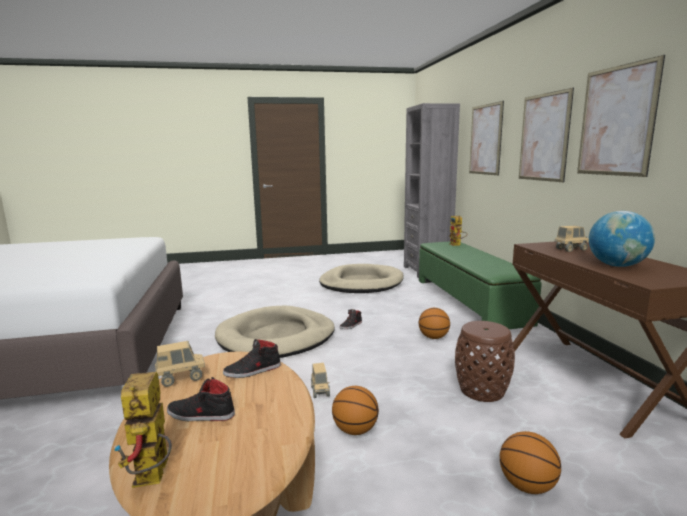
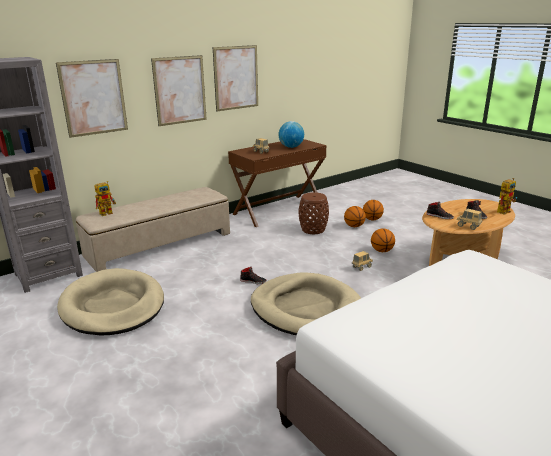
camera: 115 degrees left, 10 degrees up
(433, 337) = (253, 248): basketball -> basketball (354, 226)
(469, 300) = (160, 244): green bench -> beige bench

